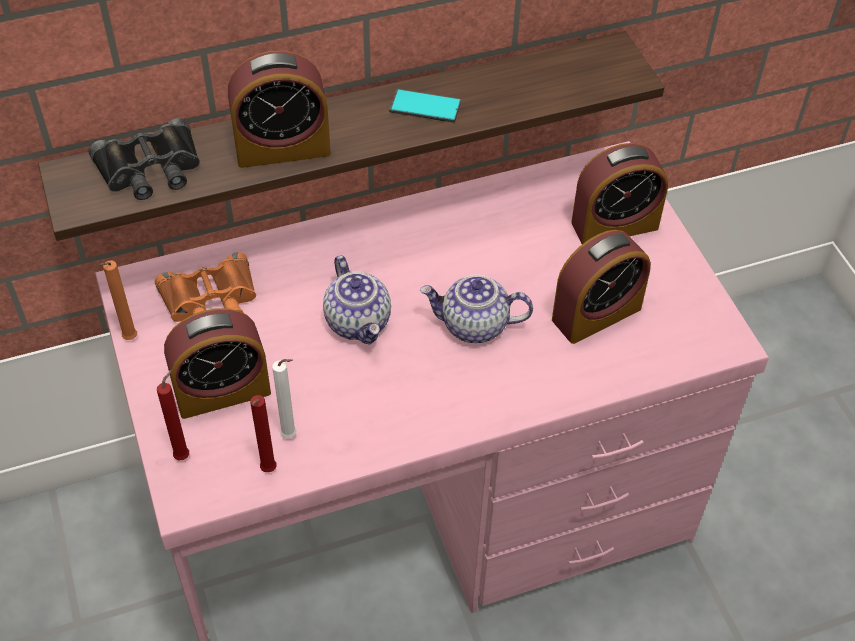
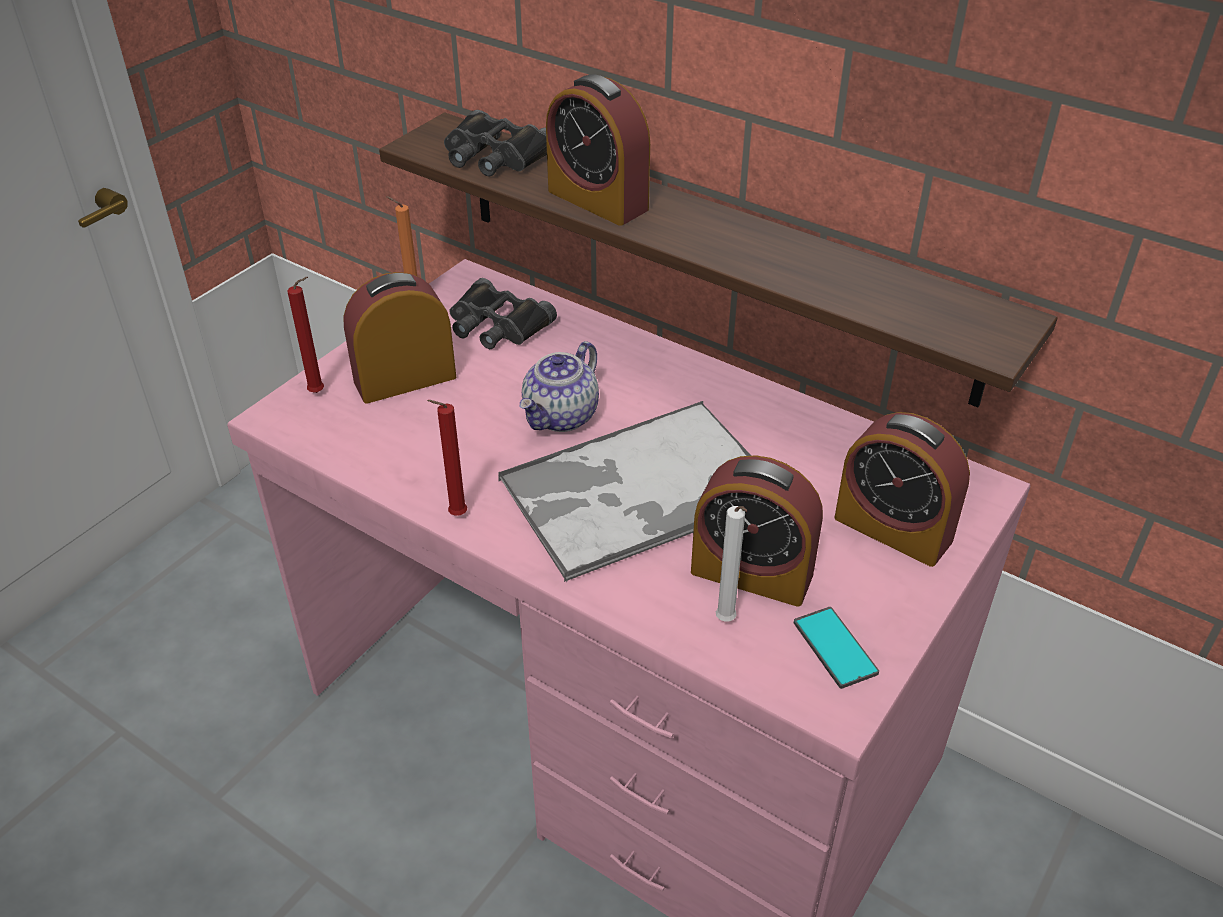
camera: 55 degrees right, 10 degrees down
(210, 300) = (497, 325): orange binoculars -> black binoculars
(222, 391) = (405, 379): alarm clock -> alarm clock turned 120 degrees clockwise
(267, 471) = (341, 446): red candle -> red candle (455, 515)
(291, 436) = (392, 441): white candle -> white candle (726, 622)
(425, 107) = (753, 246): phone -> phone (834, 648)
(474, 325) = (637, 491): teapot -> tray

